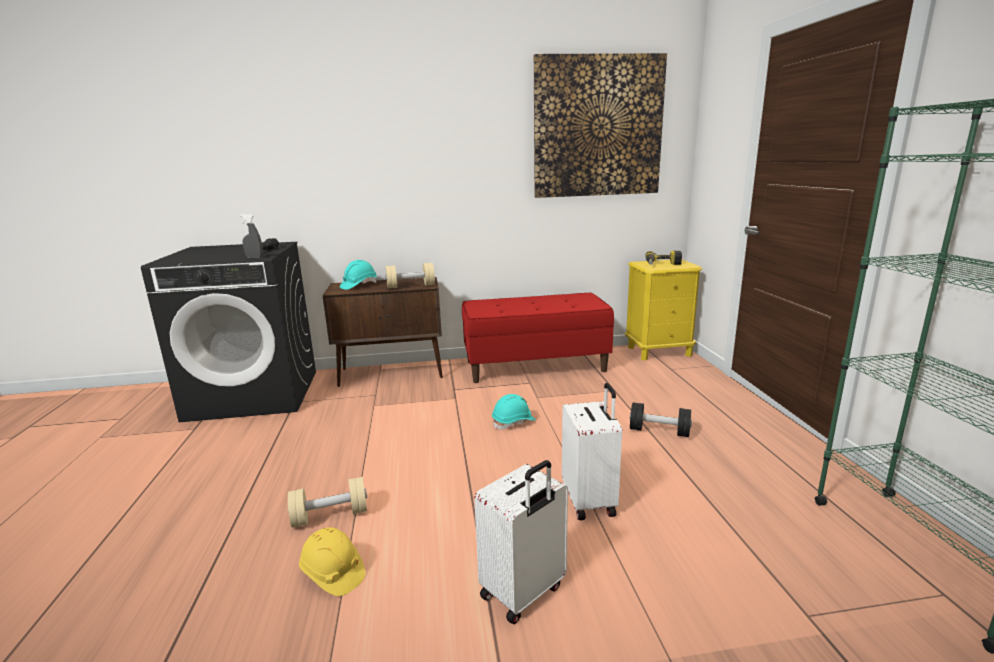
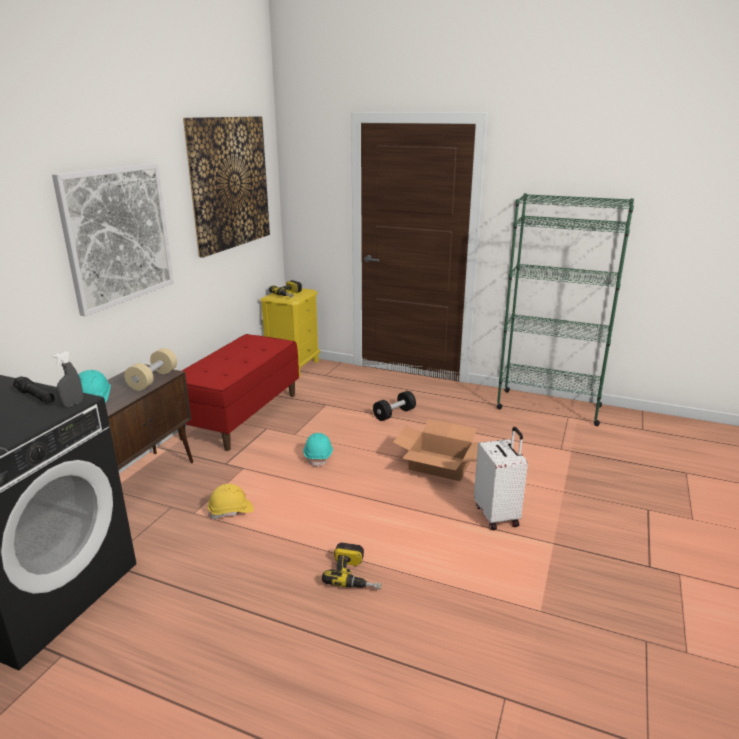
camera: 60 degrees left, 5 degrees up
(330, 515) = (355, 574): beige dumbbell -> power drill
(332, 573) = (426, 585): yellow hard hat -> yellow hard hat (231, 511)
(430, 159) = (118, 235): none -> picture
(590, 501) = (440, 465): white suitcase -> cardboard box

